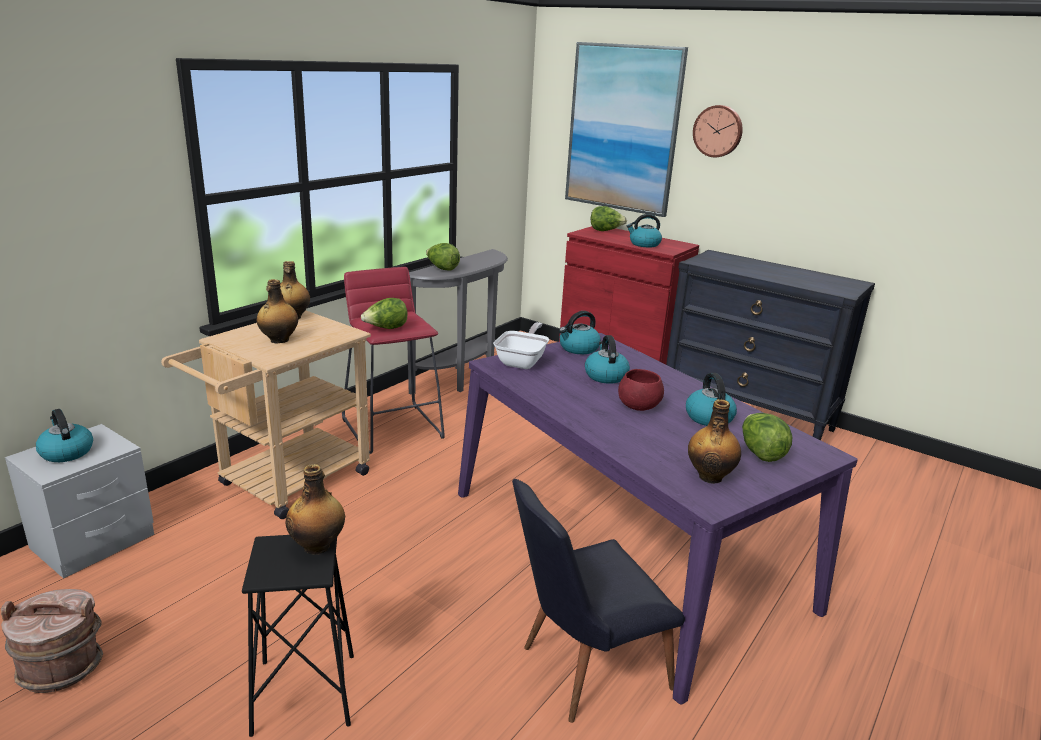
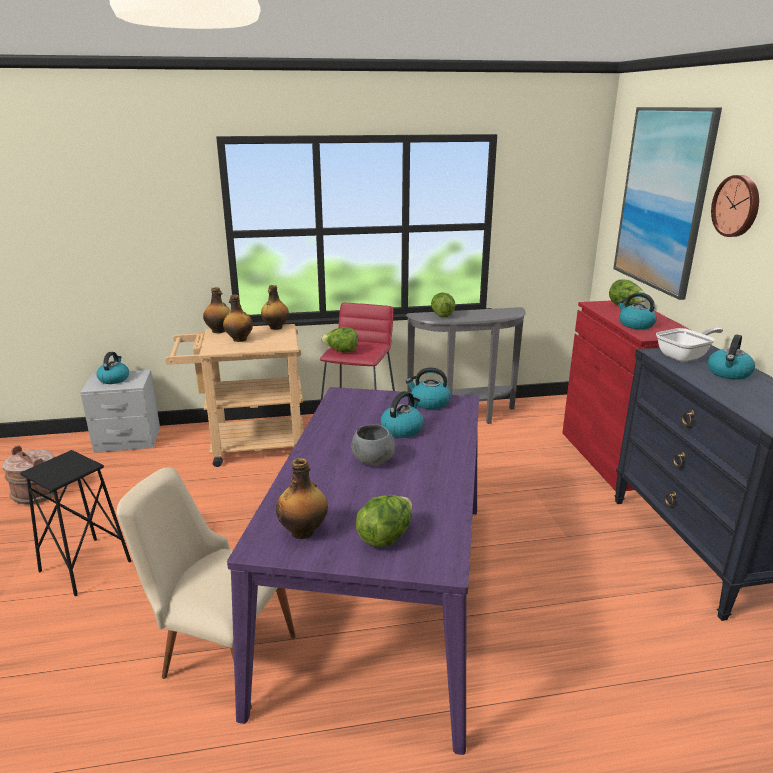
camera: 45 degrees right, 0 degrees up
(318, 546) = (81, 467): bottle -> bottle (219, 331)
(523, 361) = (365, 398): frying pan -> frying pan (685, 356)
(581, 669) = (219, 652): black chair -> beige chair
(638, 407) = (372, 461): red bowl -> grey bowl
(709, 418) = (409, 493): kettle -> kettle (729, 373)

